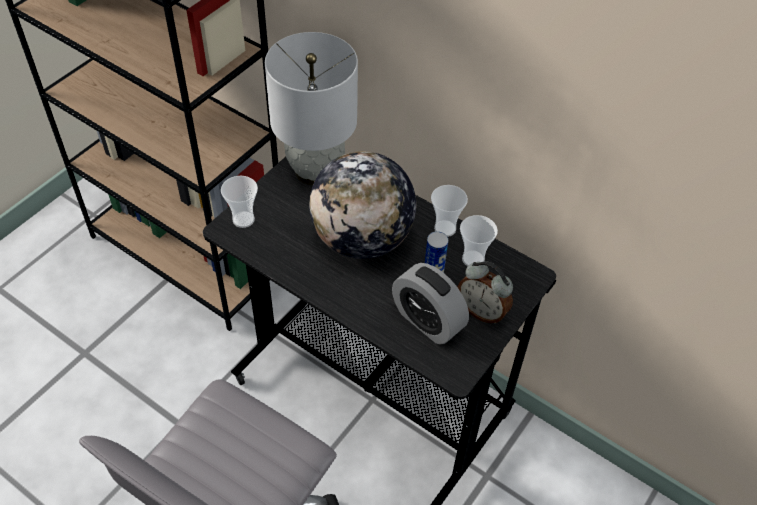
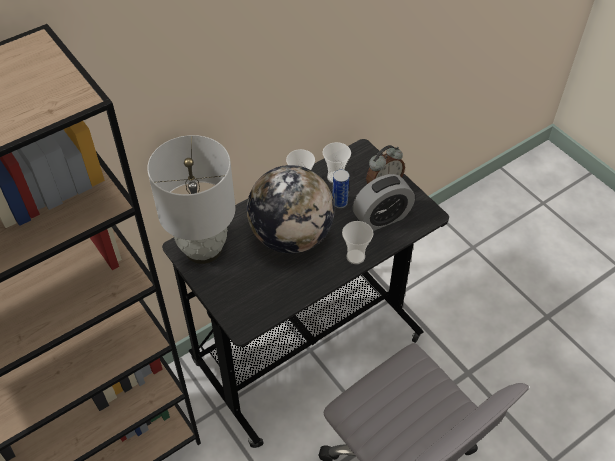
camera: 70 degrees left, 0 degrees up
(243, 219) = (237, 311): cup -> cup (355, 256)

